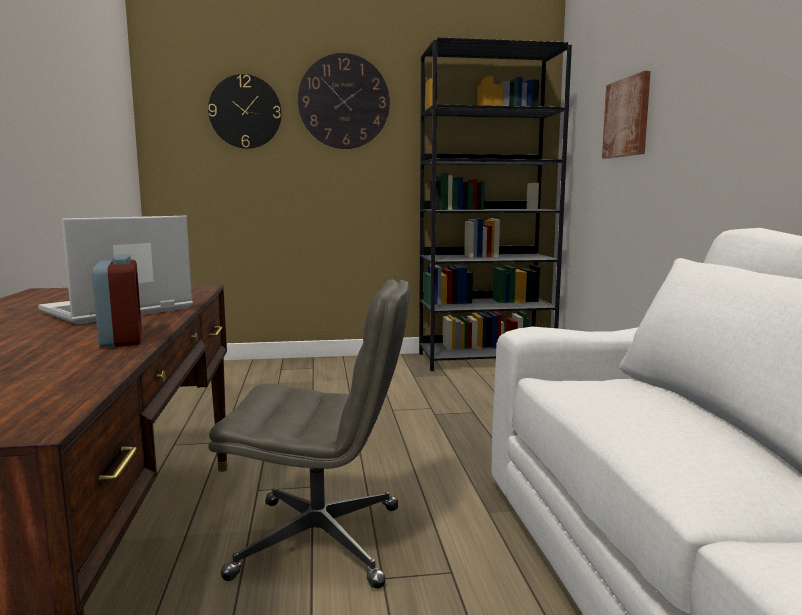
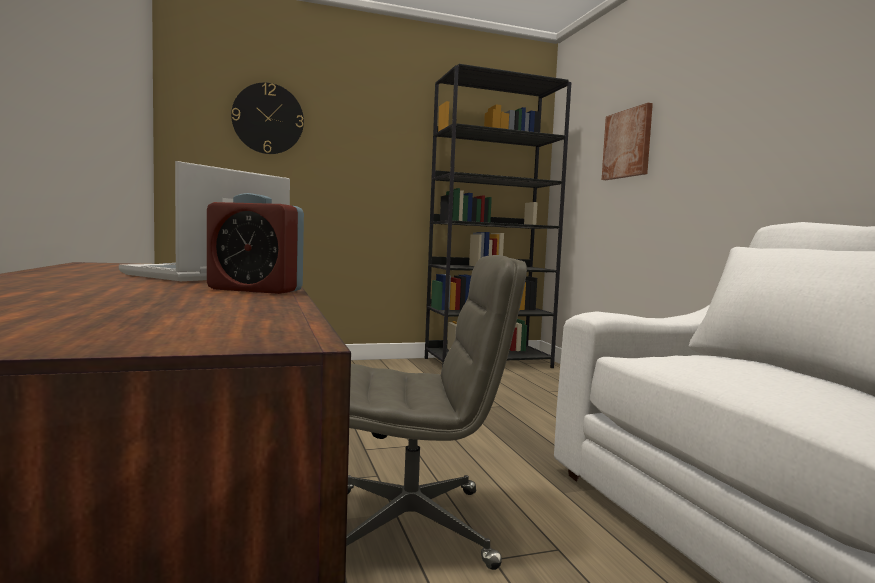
camera: 10 degrees left, 5 degrees down
(121, 339) = (255, 290): alarm clock -> alarm clock turned 135 degrees clockwise
(344, 101) = (363, 117): wall clock -> none

